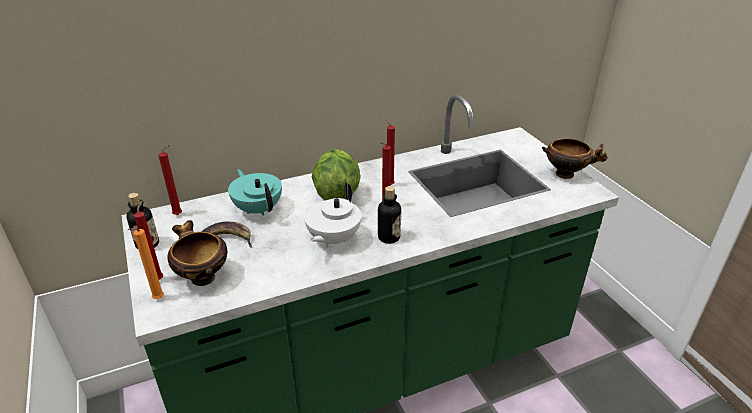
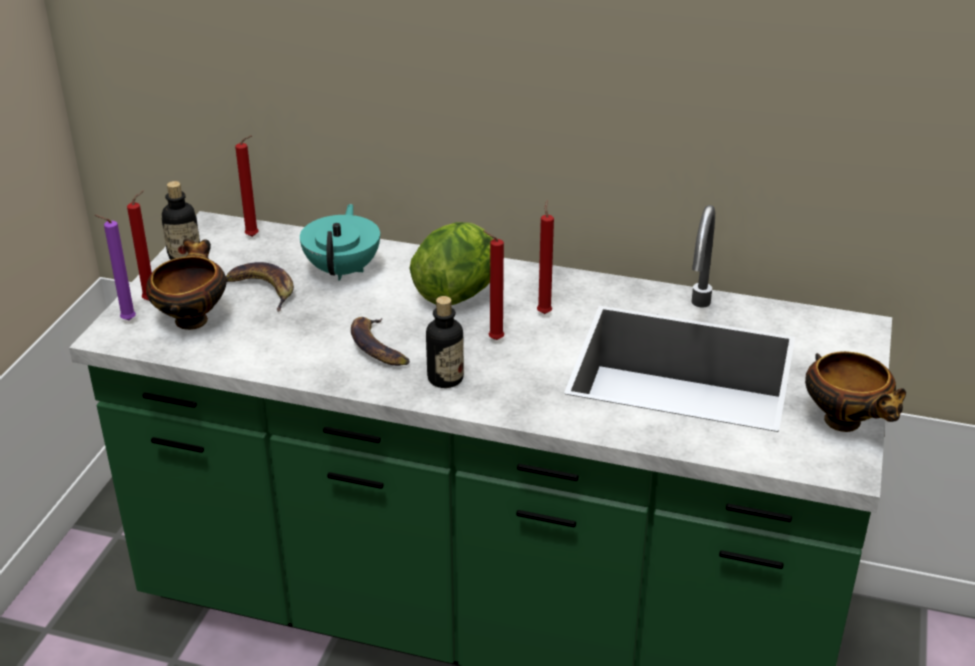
camera: 40 degrees right, 0 degrees up
(157, 299) = (126, 320): orange candle -> purple candle
(333, 239) = (377, 347): white teapot -> banana

